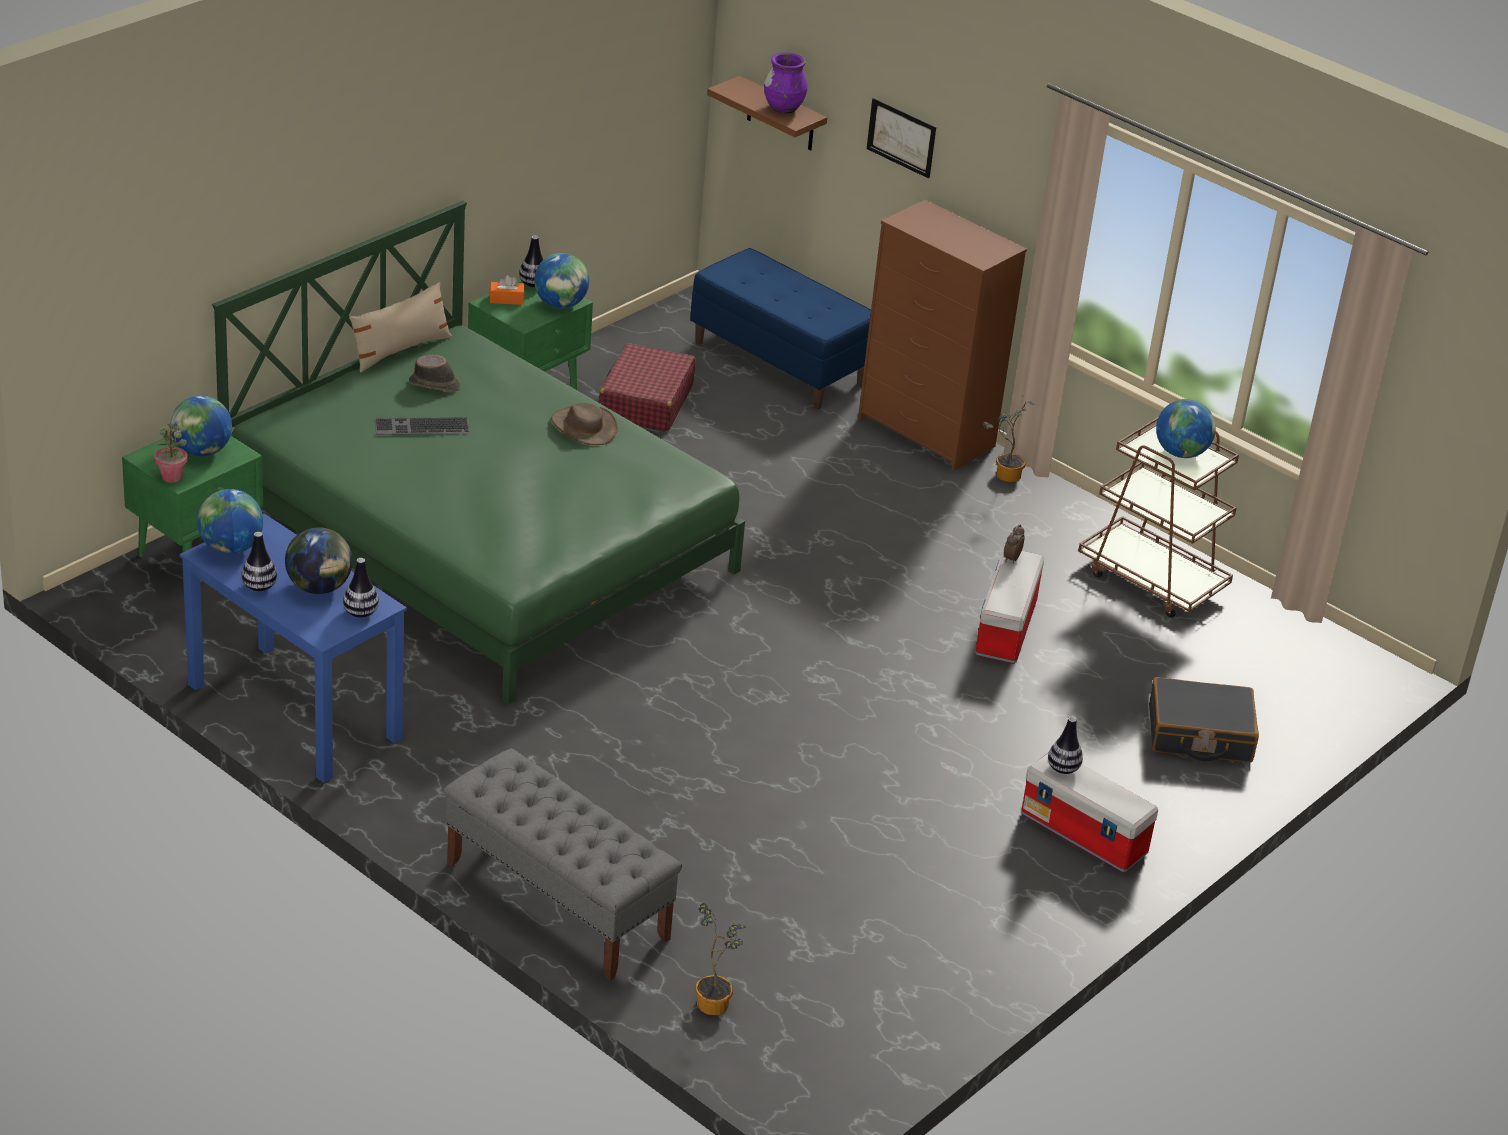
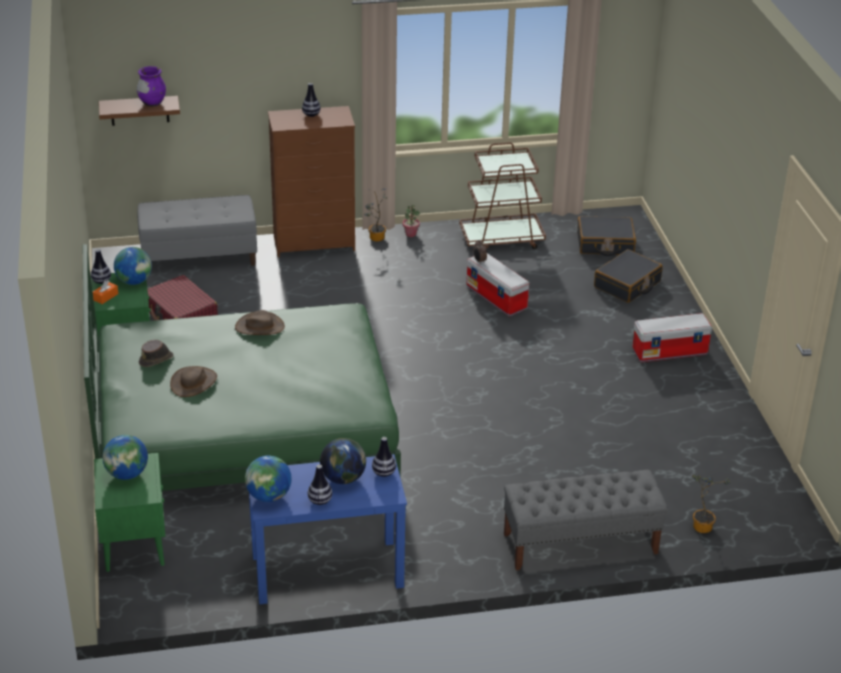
camera: 50 degrees left, 0 degrees up
(172, 477) = (141, 497): potted plant -> potted plant (410, 234)
(400, 350) = (104, 357): beige pillow -> none
(421, 427) = (194, 382): keyboard -> brown hat
(780, 363) = (199, 257): blue bench -> grey bench
(901, 137) = (239, 82): picture -> none
(1063, 769) = (654, 325): vase -> vase (311, 115)
(1180, 453) = (505, 162): globe -> none
(1273, 676) = (605, 244): none -> black suitcase

